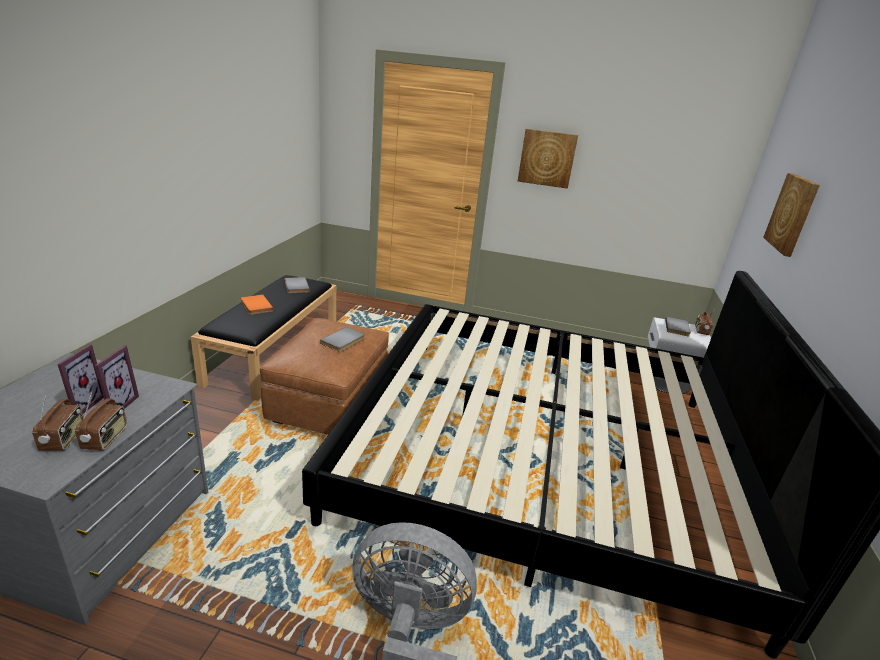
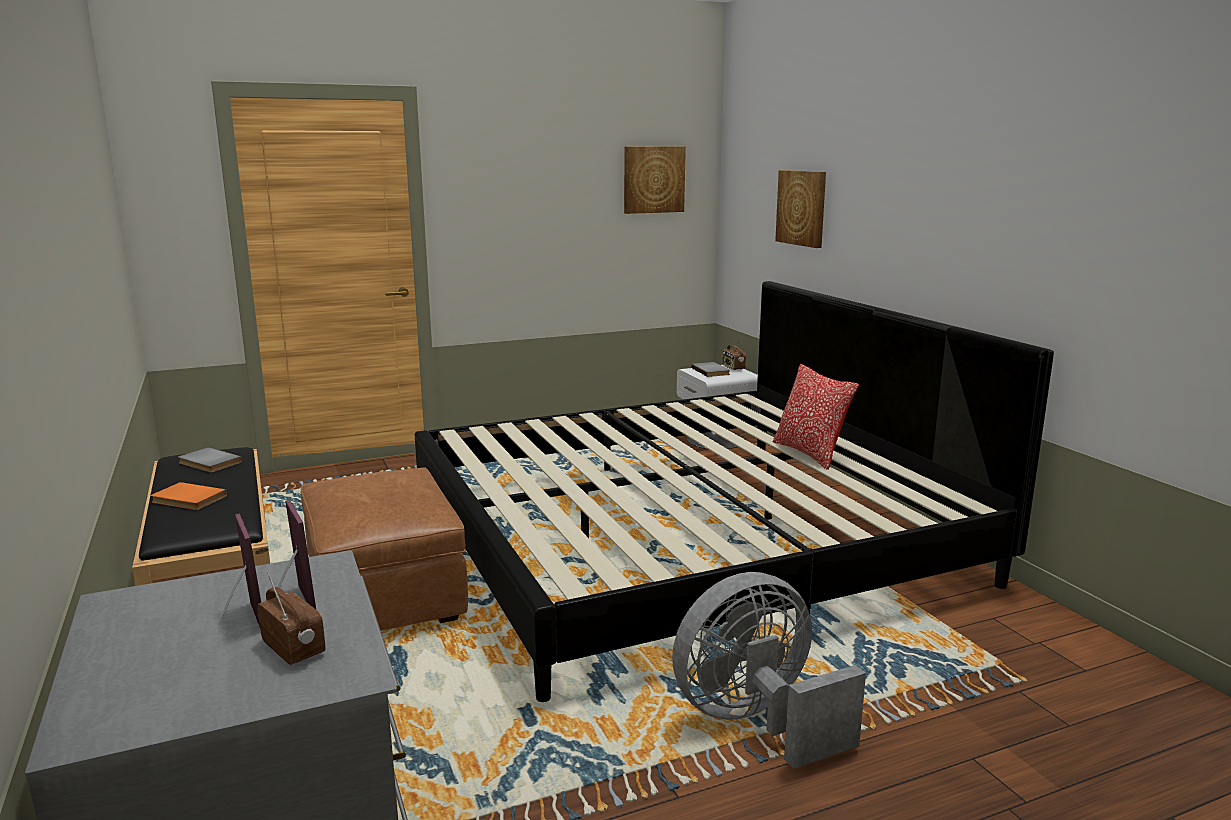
camera: 35 degrees left, 10 degrees down
(106, 439) = (350, 625): radio -> none
(344, 341) = (397, 486): grey book -> none
(547, 158) = (497, 203): picture -> picture (653, 179)
(669, 436) = (810, 453): none -> pillow

